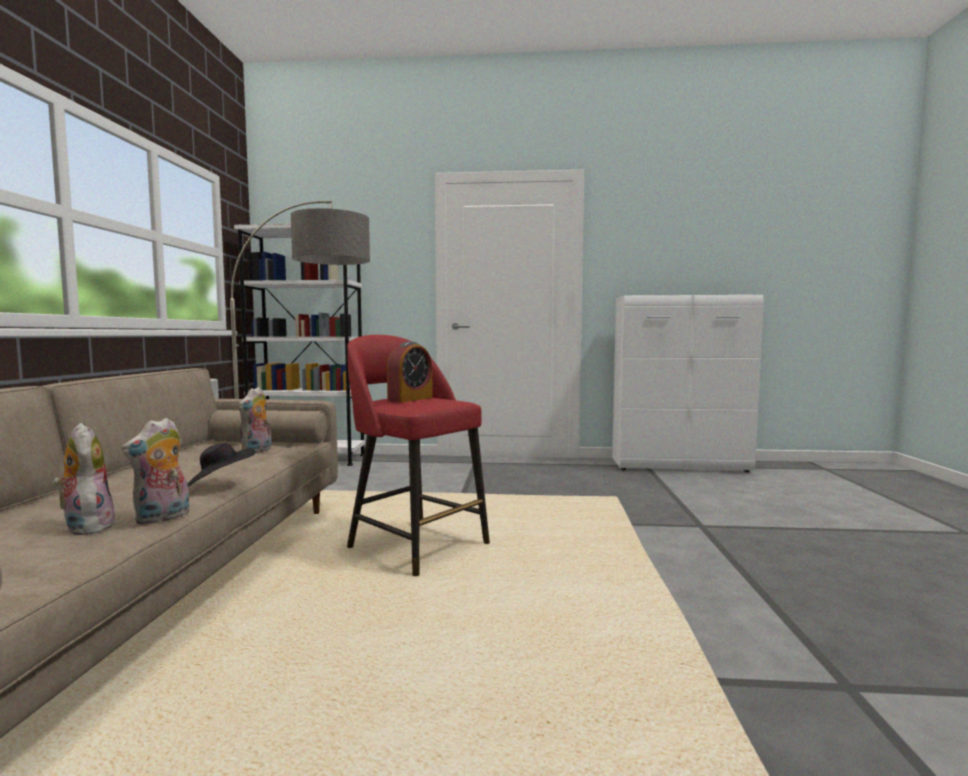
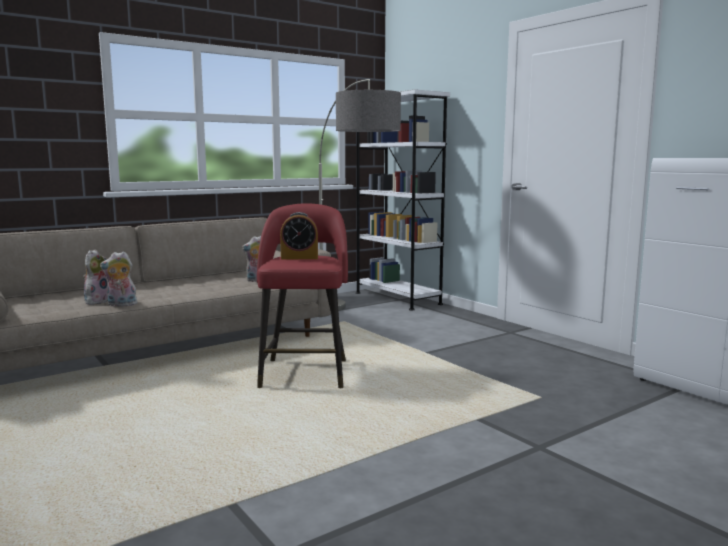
camera: 50 degrees right, 5 degrees up
(219, 484) = (180, 295): black hat -> none

